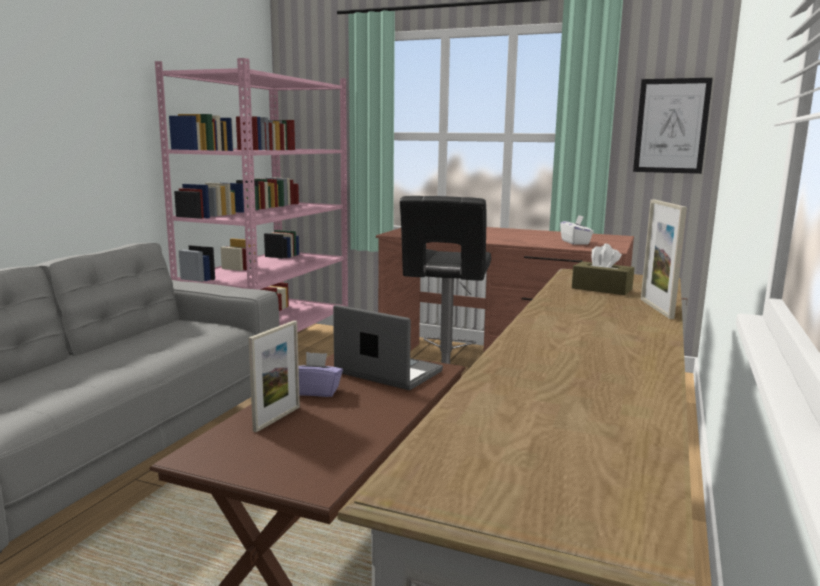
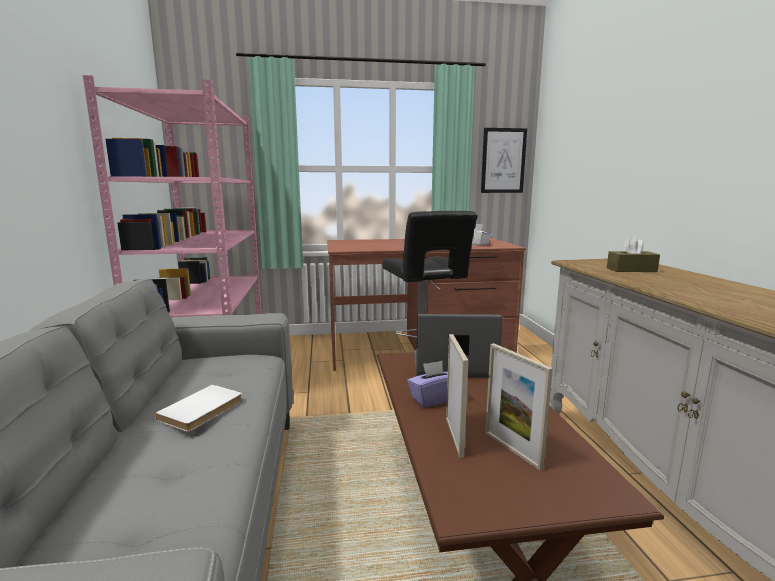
camera: 30 degrees left, 0 degrees up
(132, 354) = (203, 410): none -> white book
(656, 308) = (704, 277): picture frame -> picture frame (512, 449)

